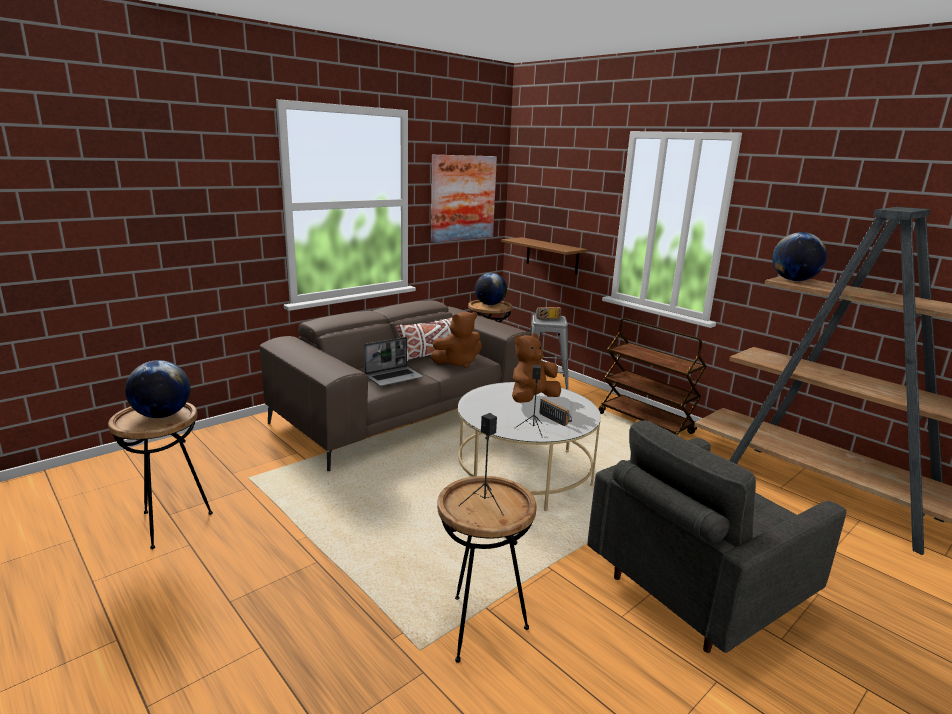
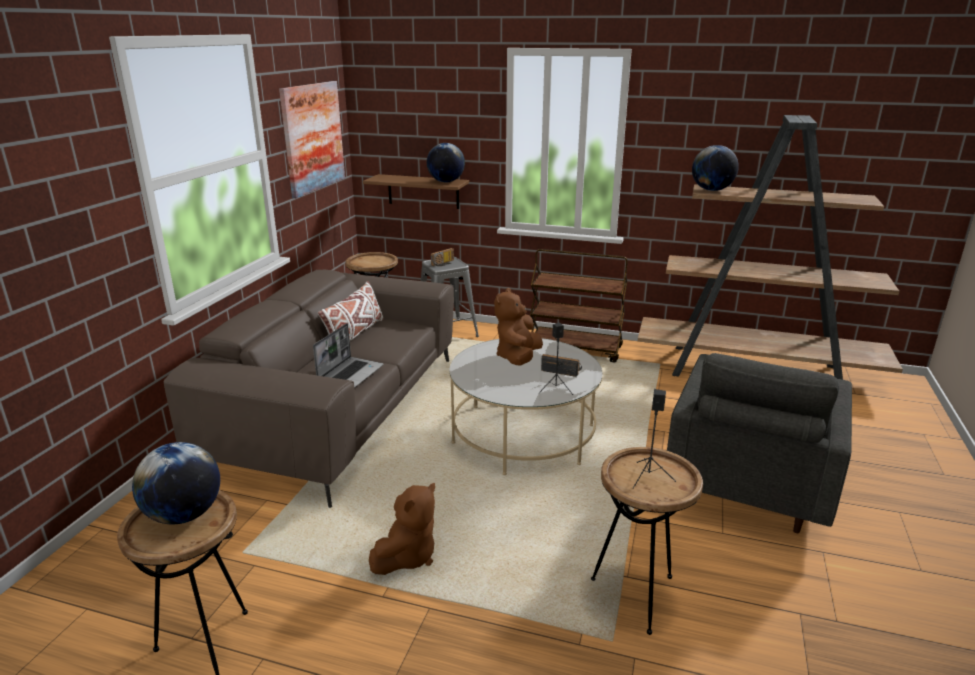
camera: 30 degrees left, 5 degrees up
(458, 363) = (394, 337): brown plush toy -> brown plush toy (407, 556)
(490, 304) = (369, 259): globe -> globe (446, 182)

